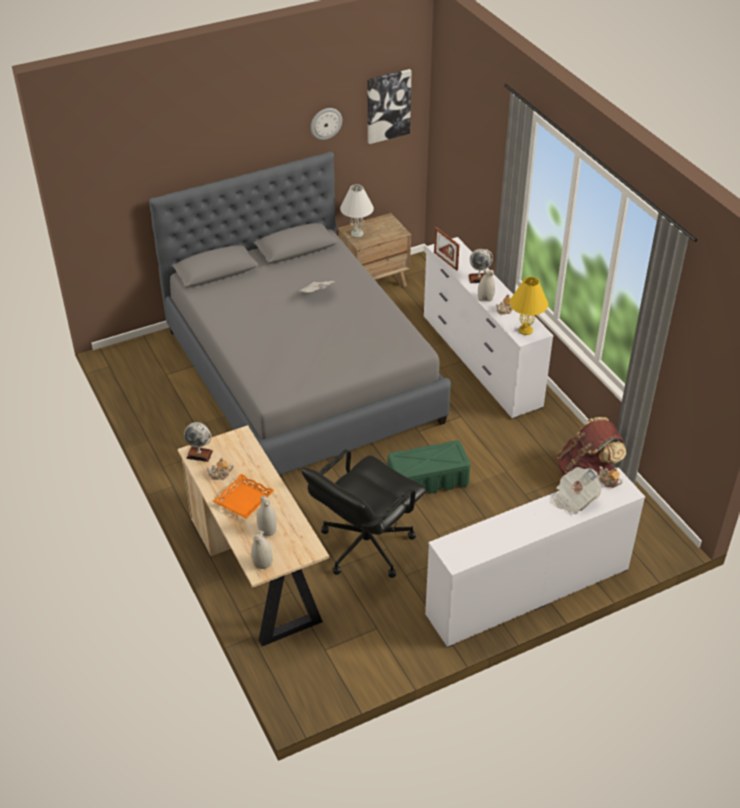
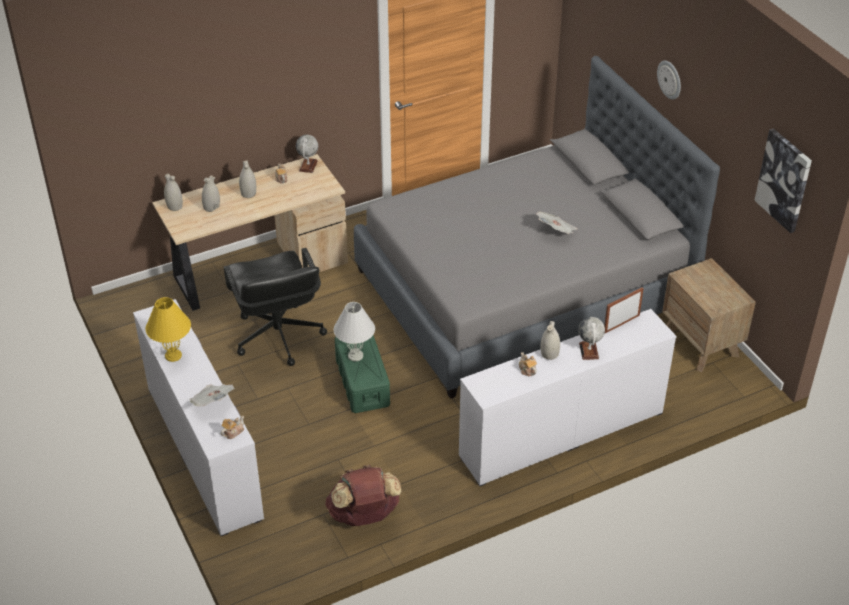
camera: 90 degrees right, 0 degrees up
(244, 500) = (248, 193): orange tray -> white vase
(325, 123) = (731, 136): wall clock -> wall clock (670, 79)
(356, 233) = (701, 272): white table lamp -> white table lamp (355, 355)
(365, 545) = (278, 336): black office chair -> black office chair turned 150 degrees counterclockwise
(525, 330) = (490, 385): yellow table lamp -> yellow table lamp (173, 356)

